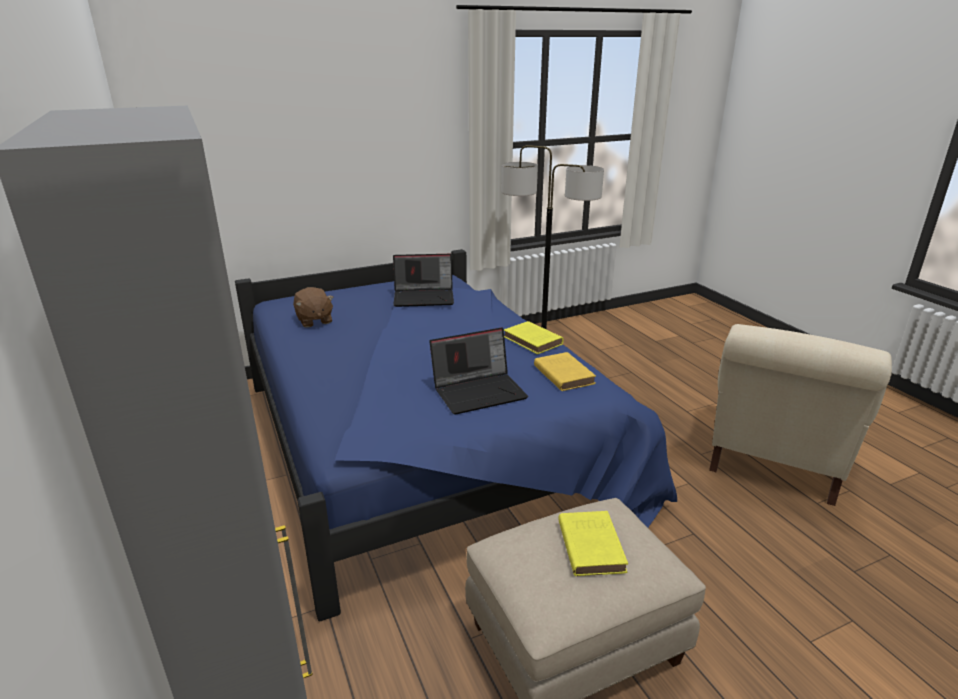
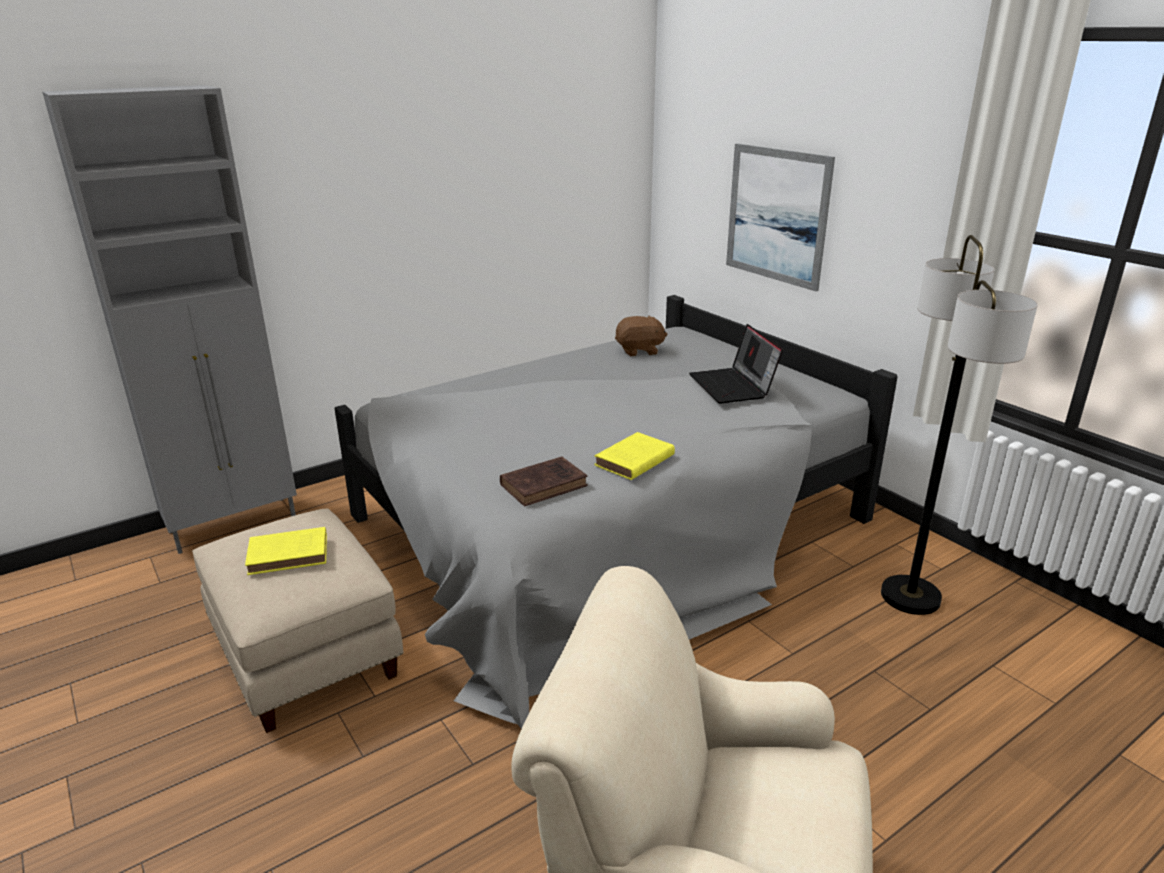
camera: 80 degrees right, 0 degrees up
(314, 320) = (639, 351): brown plush toy -> brown plush toy turned 150 degrees counterclockwise
(316, 179) = (777, 215): none -> picture
(429, 444) = (608, 529): blue bed -> grey bed
(479, 391) = (492, 440): laptop -> none
(563, 374) = (545, 485): yellow book -> brown book

